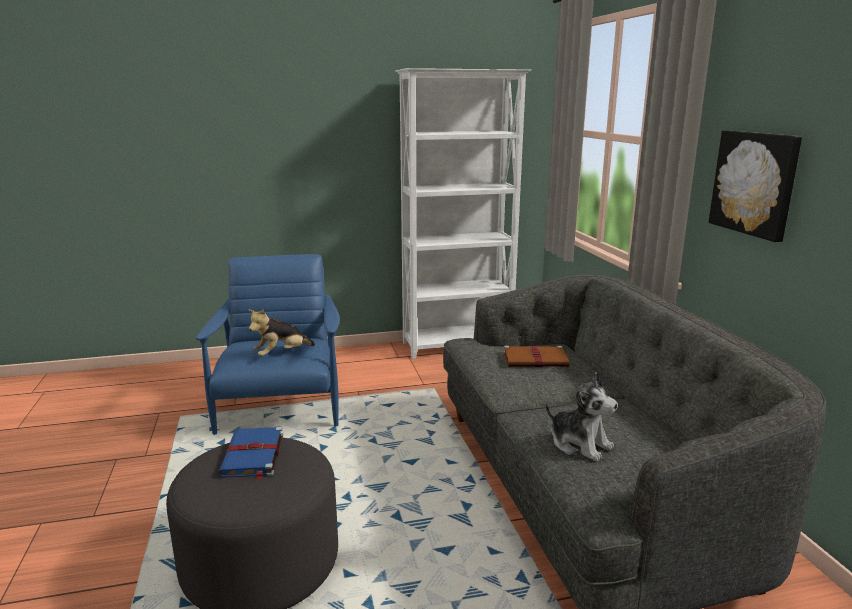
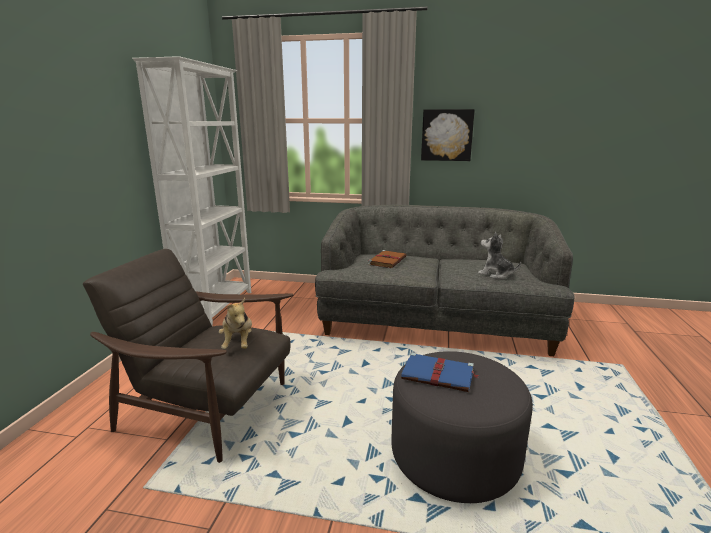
camera: 65 degrees left, 0 degrees up
(281, 405) = (209, 408): blue armchair -> brown armchair
(579, 444) = (496, 274): plush toy -> plush toy turned 120 degrees counterclockwise

